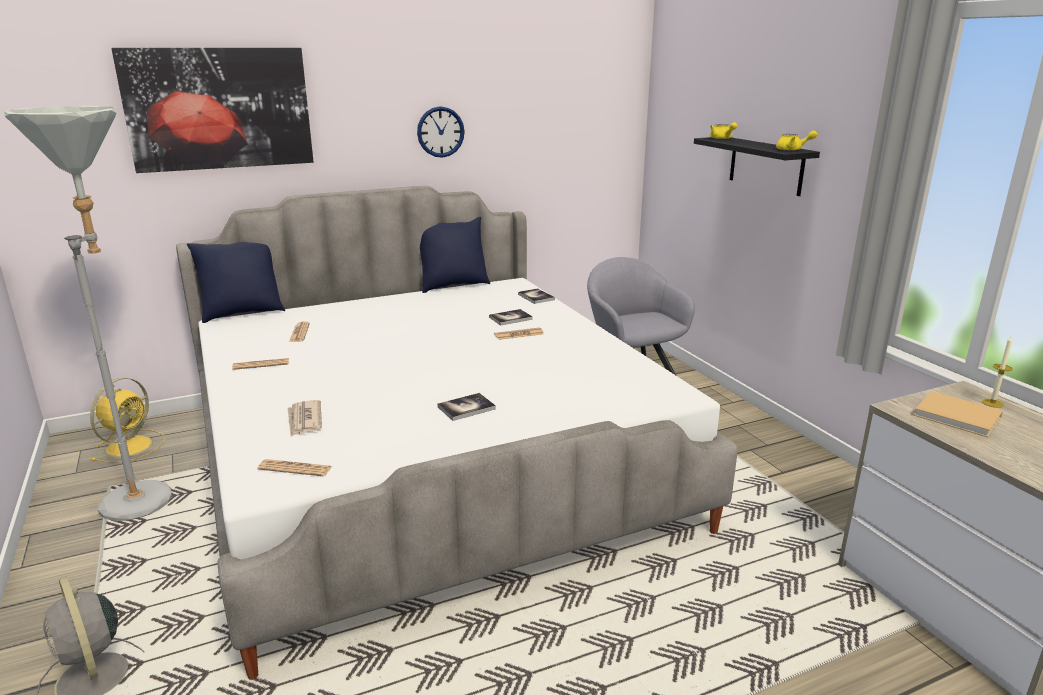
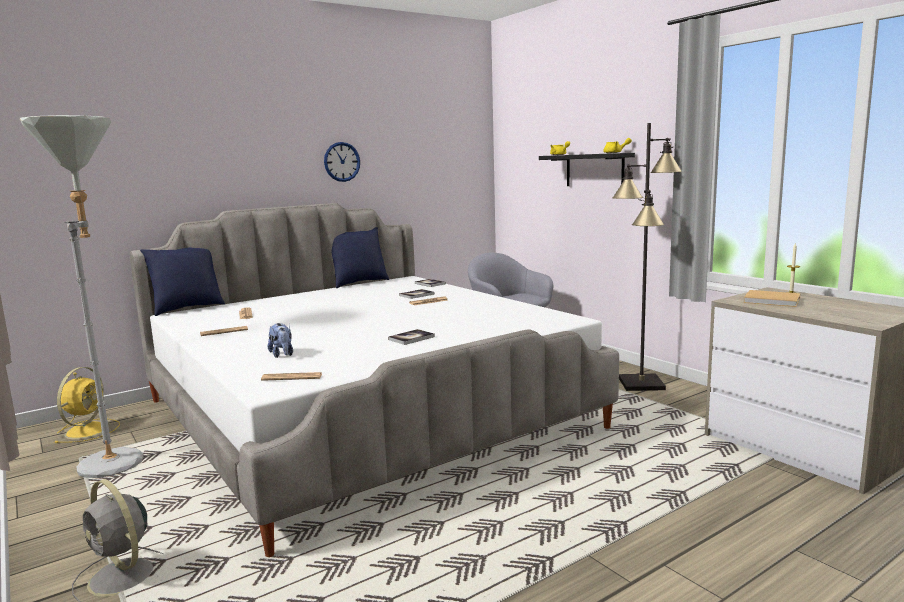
camera: 10 degrees left, 10 degrees down
(219, 109) = (167, 140): picture -> none
(304, 420) = (282, 355): newspaper -> plush toy
(784, 460) = (642, 384): none -> black floor lamp

